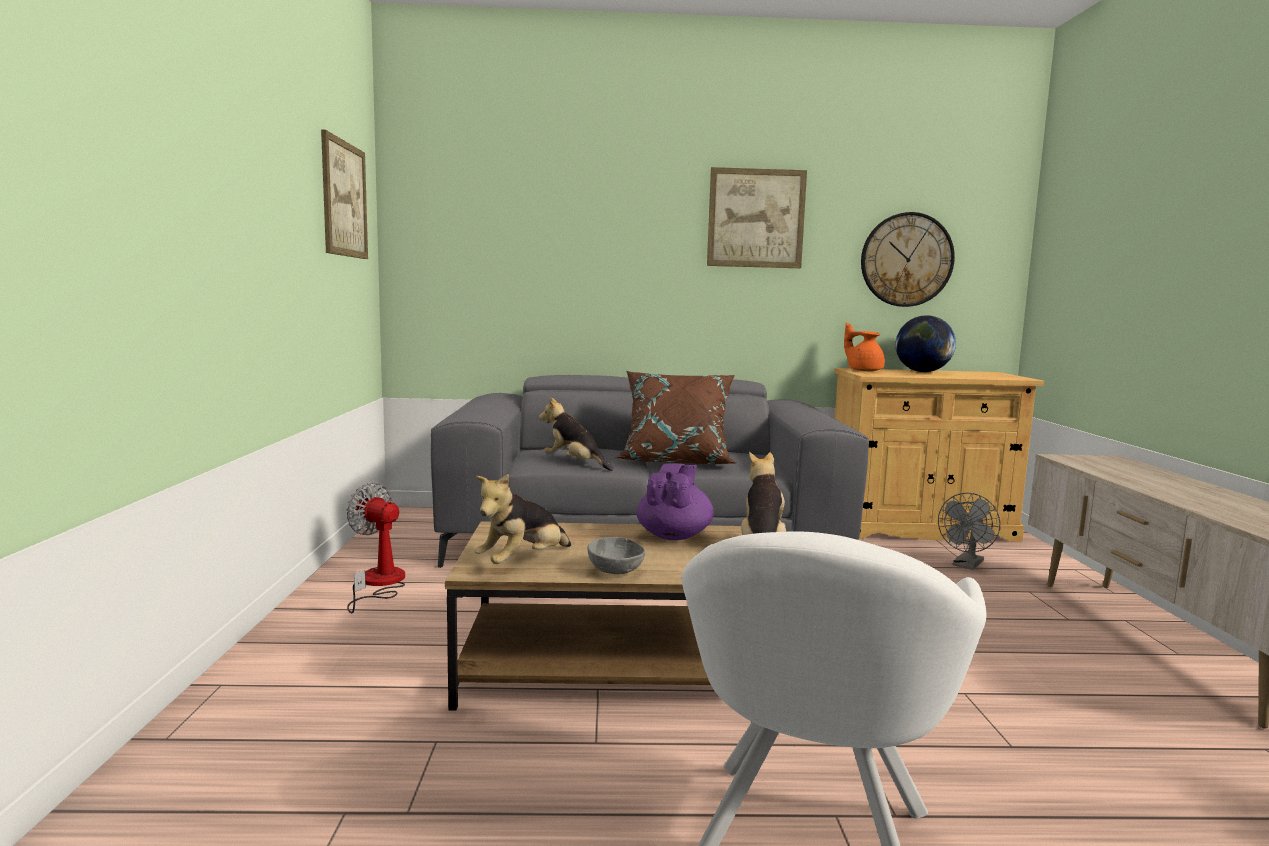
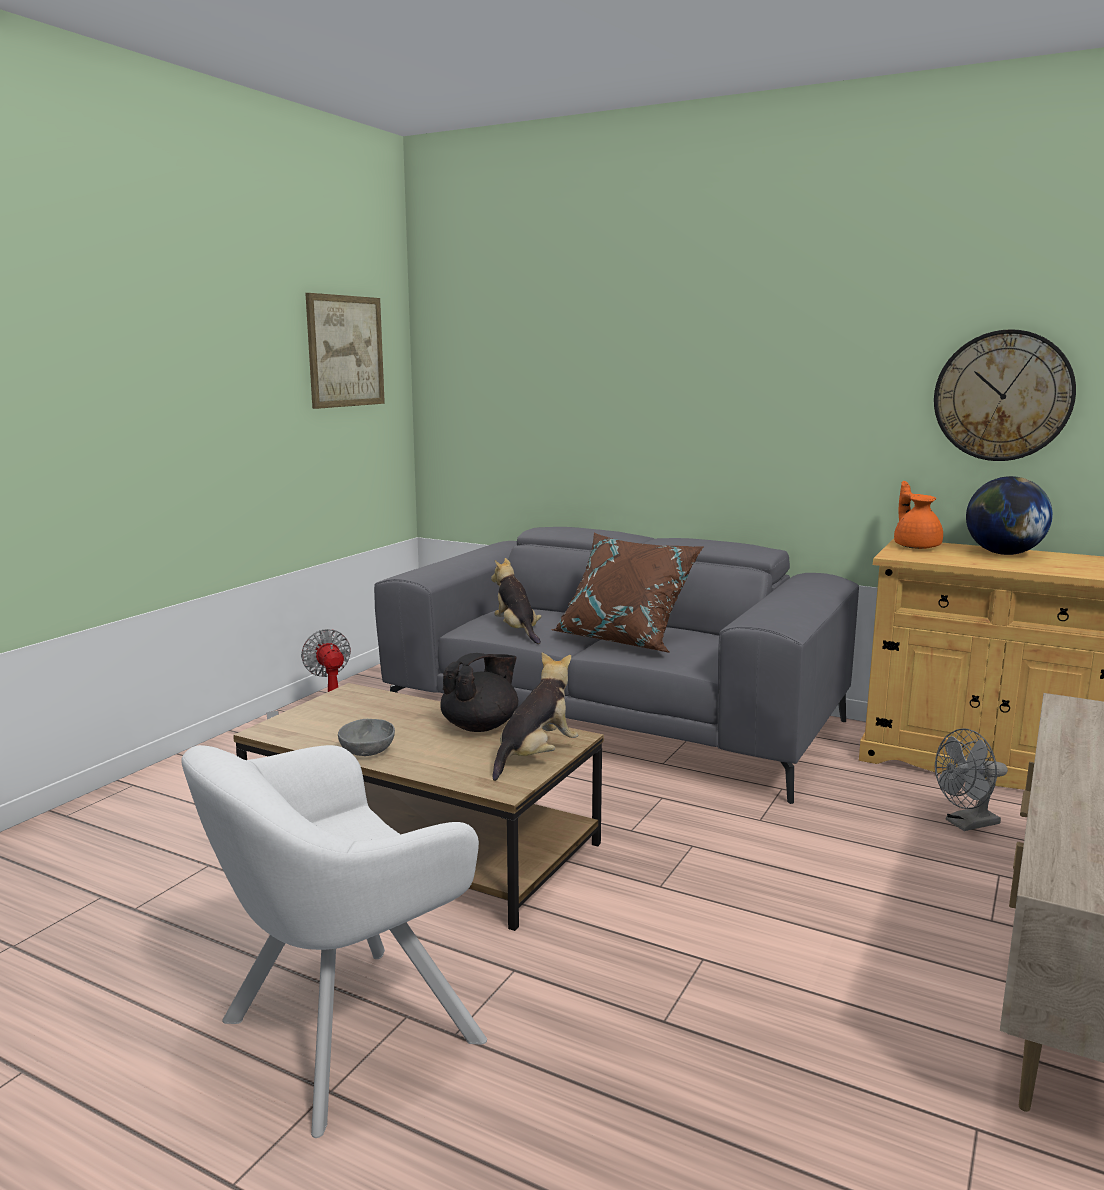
camera: 30 degrees right, 5 degrees up
(523, 562) = (312, 729): plush toy -> none
(674, 536) = (481, 726): purple teapot -> black teapot
(756, 218) = (793, 345): picture -> none

